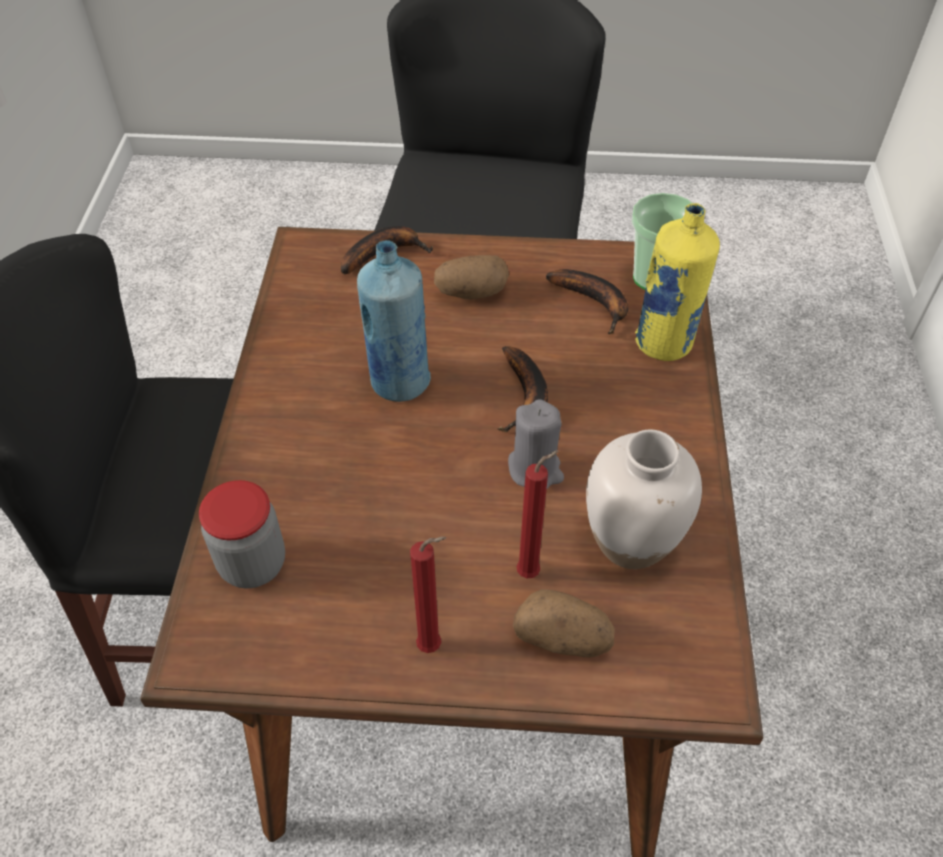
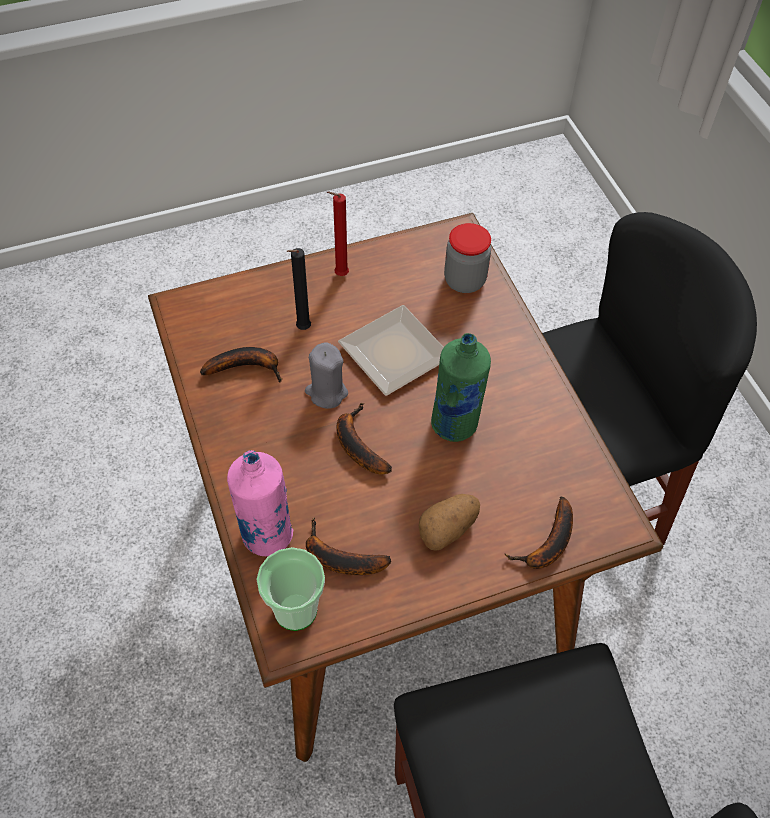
camera: 155 degrees right, 5 degrees up
(399, 382) = (455, 424): blue bottle -> green bottle
(415, 487) = (398, 354): none -> plate
(531, 572) = (301, 329): red candle -> black candle
(563, 638) = (269, 301): potato -> none
(630, 541) = (247, 366): white vase -> banana
(664, 344) = (266, 535): yellow bottle -> pink bottle

